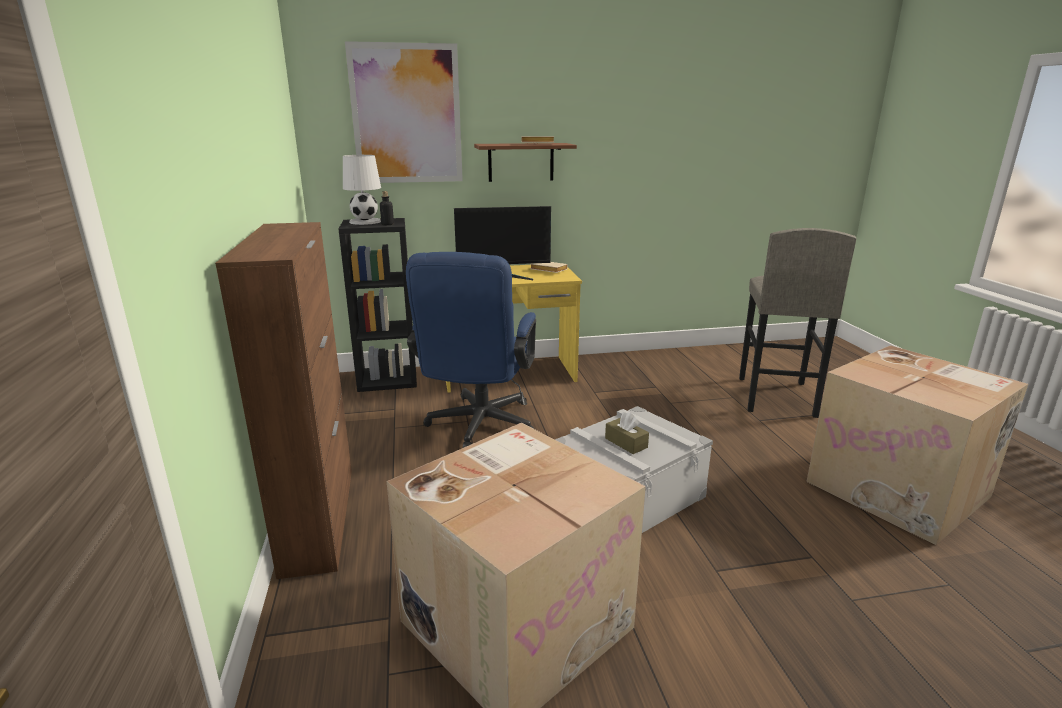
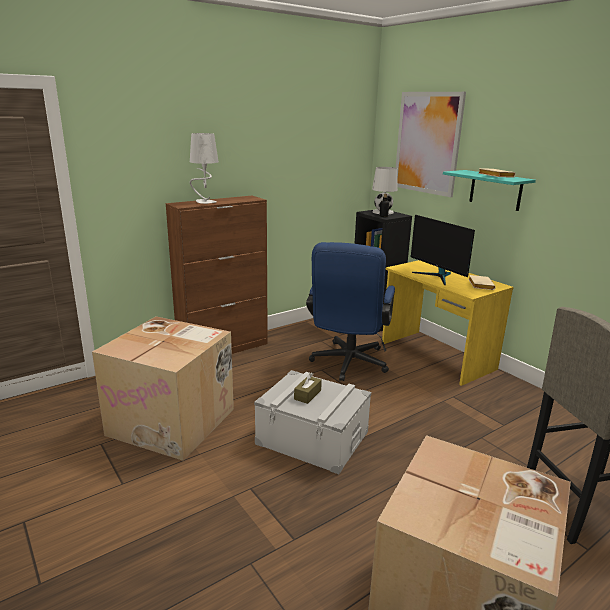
camera: 65 degrees right, 0 degrees up
(271, 244) = (204, 202): none -> grey table lamp
(478, 427) = (347, 365): blue office chair -> blue office chair turned 60 degrees counterclockwise
(521, 162) = (495, 190): brown shelf -> turquoise shelf

